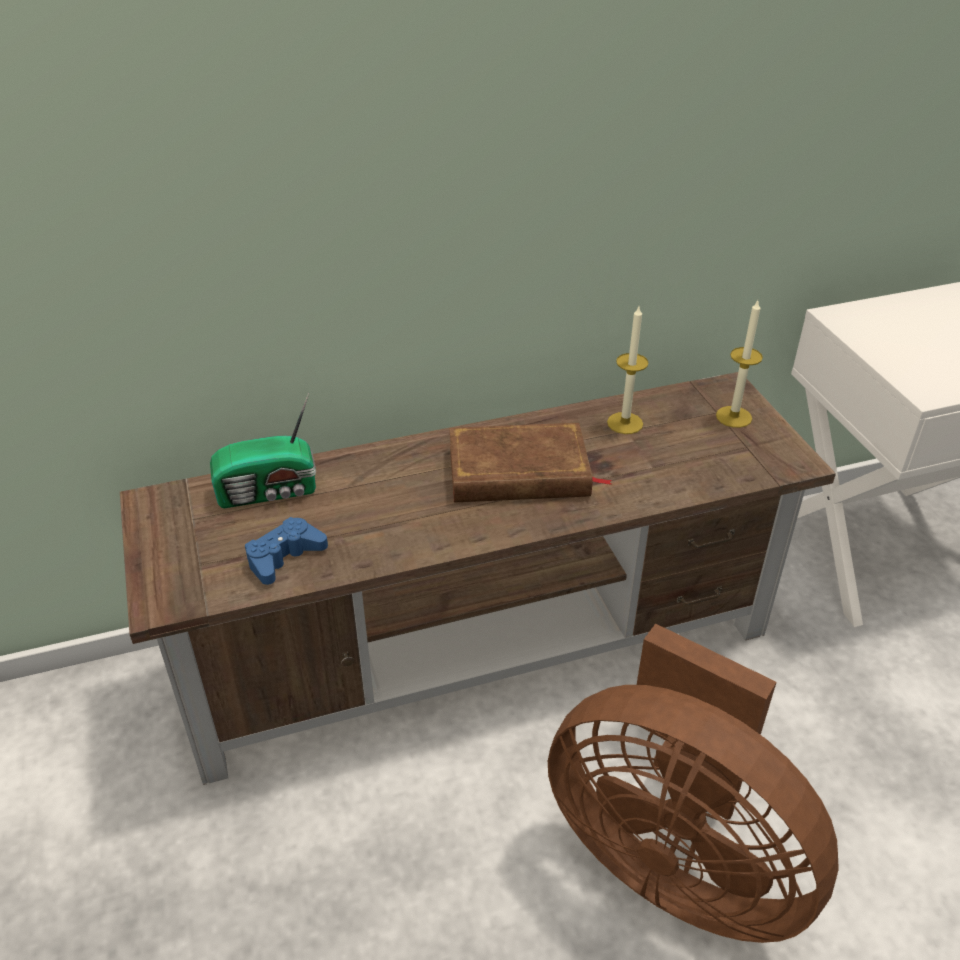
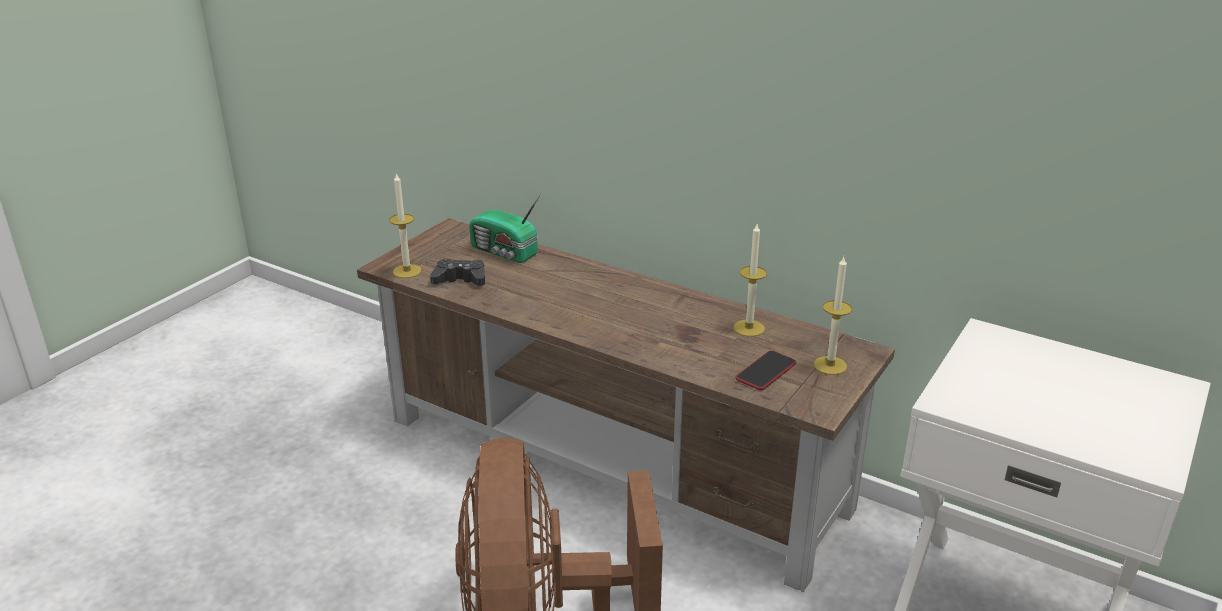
camera: 50 degrees right, 10 degrees down
(201, 590) = (407, 271): none -> candle
(284, 557) = (460, 279): blue game controller -> black game controller
(519, 472) = (636, 313): brown book -> none
(708, 455) = (766, 371): none -> phone

